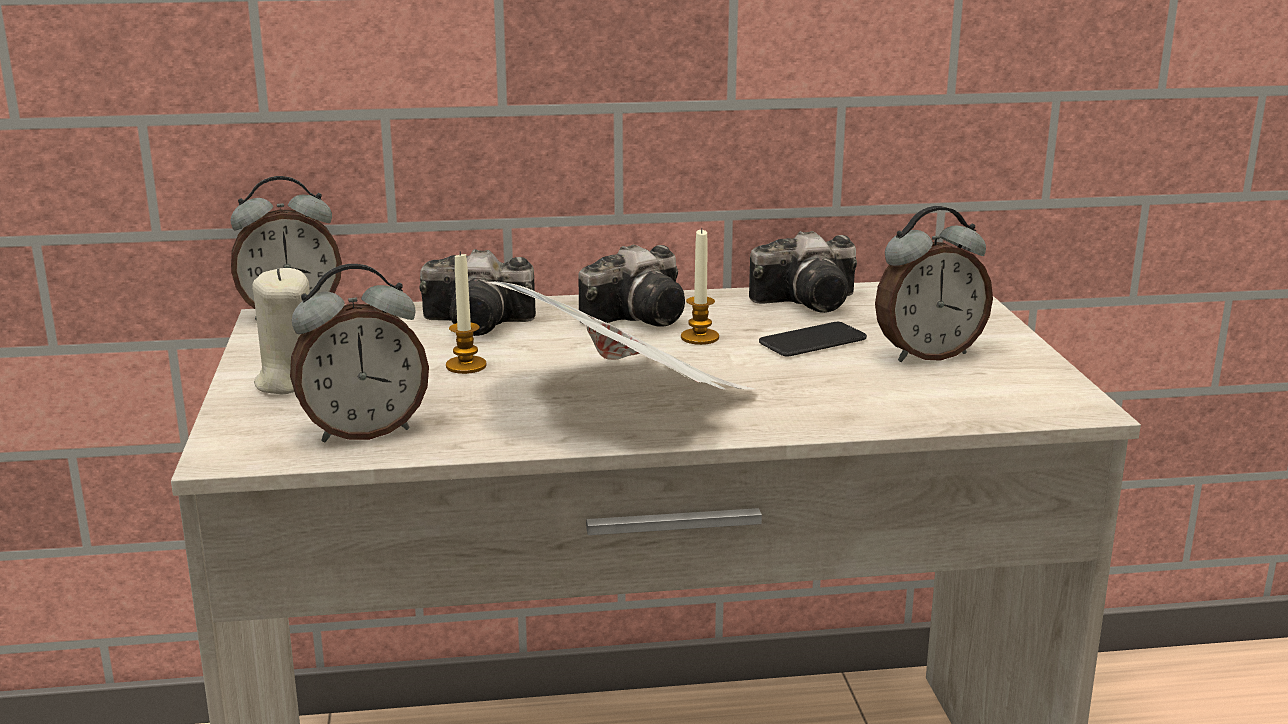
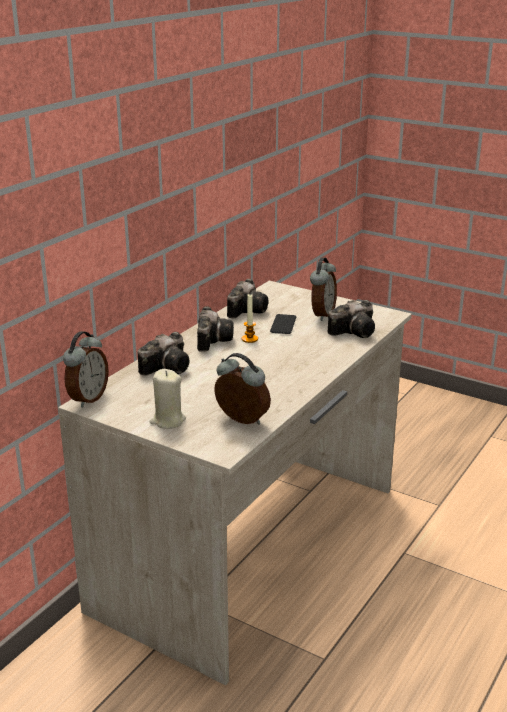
camera: 50 degrees left, 5 degrees up
(364, 431) = (241, 421): alarm clock -> alarm clock turned 75 degrees counterclockwise
(466, 366) = (208, 385): candle -> none
(624, 404) = (287, 372): newspaper -> none
(921, 402) = (355, 331): none -> camera

